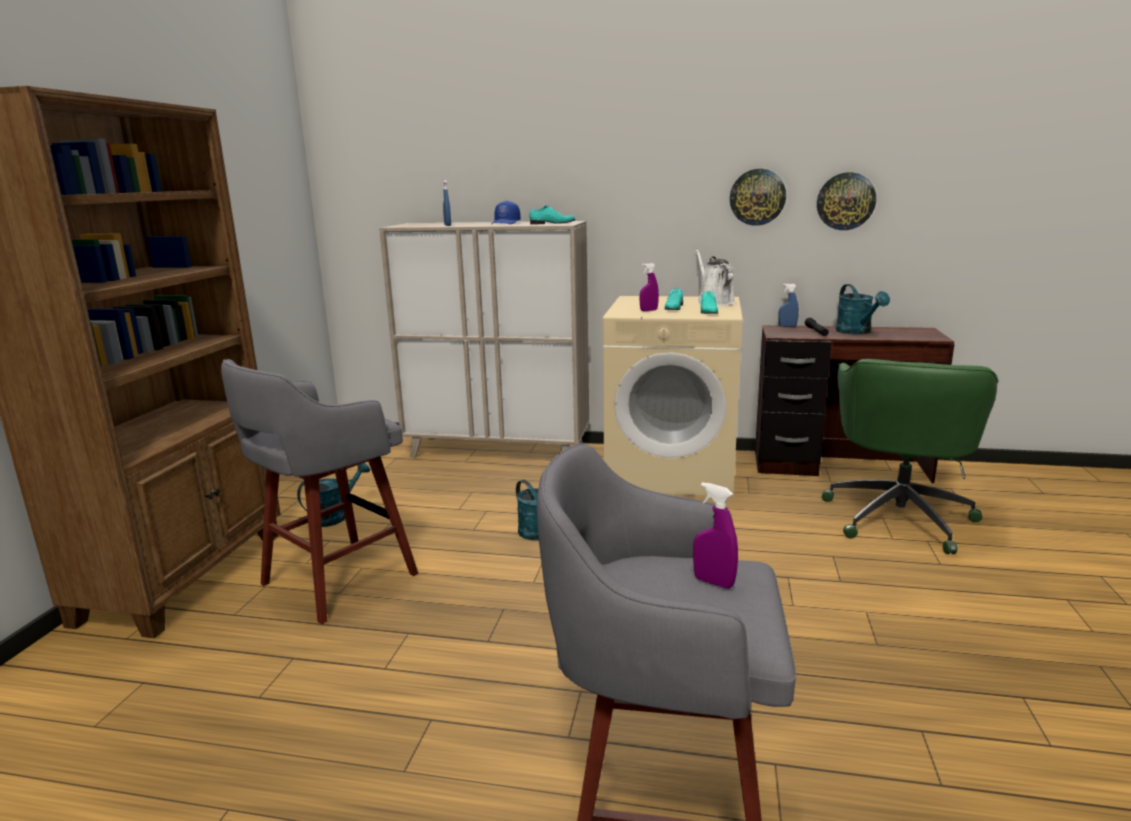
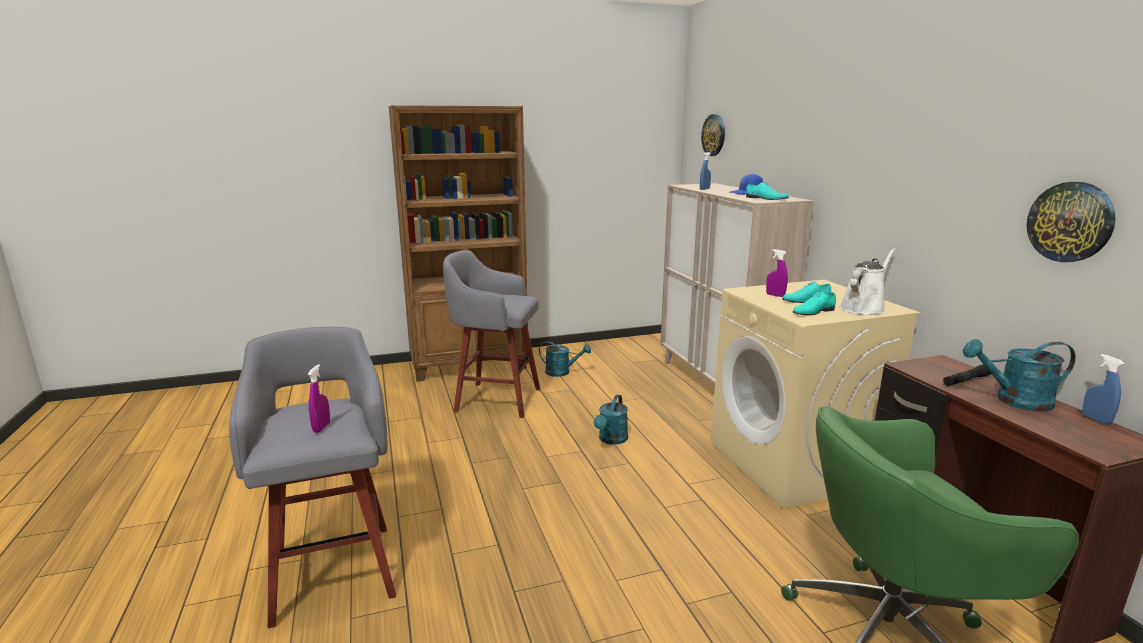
camera: 60 degrees right, 0 degrees up
(757, 197) = (963, 199): wall clock -> wall clock (714, 135)
(787, 326) = (961, 365): blue spray bottle -> blue spray bottle (1096, 419)
(857, 332) = (1014, 401): turquoise watering can -> turquoise watering can turned 45 degrees clockwise

